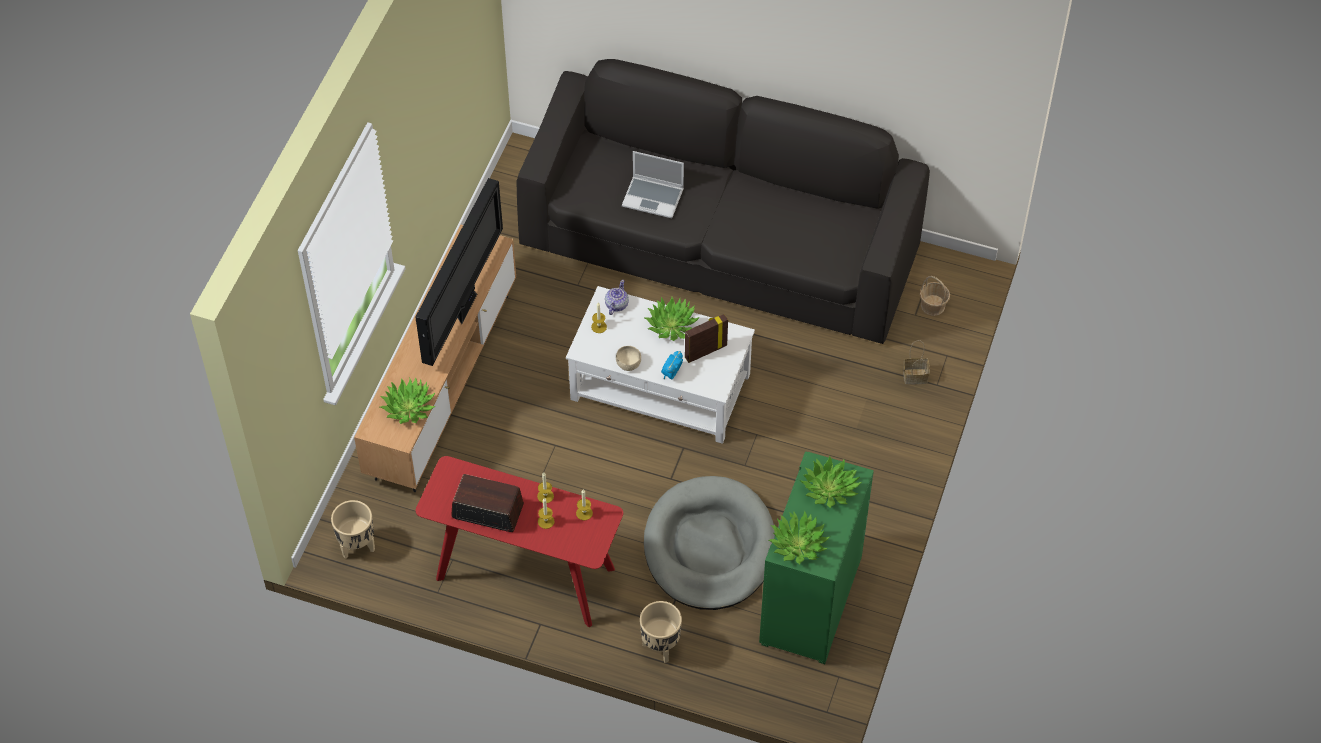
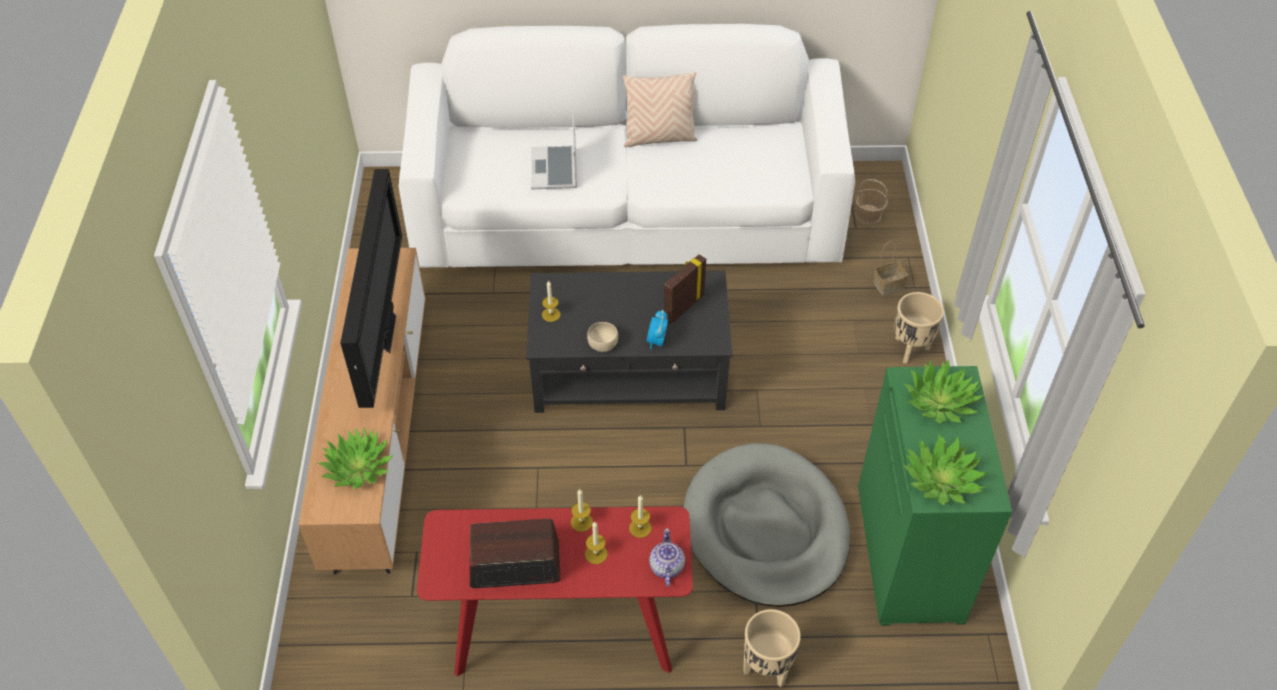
camera: 20 degrees left, 5 degrees down
(357, 546) = (338, 665): beige planter -> beige planter (910, 349)
(616, 305) = (560, 287): teapot -> teapot (666, 567)
(653, 197) = (555, 170): laptop -> laptop turned 90 degrees clockwise
(661, 387) = (630, 371): white coffee table -> black coffee table
(672, 325) = (632, 290): potted plant -> none
(720, 246) = (628, 216): black sofa -> white sofa
(755, 191) = (659, 138): none -> beige pillow

